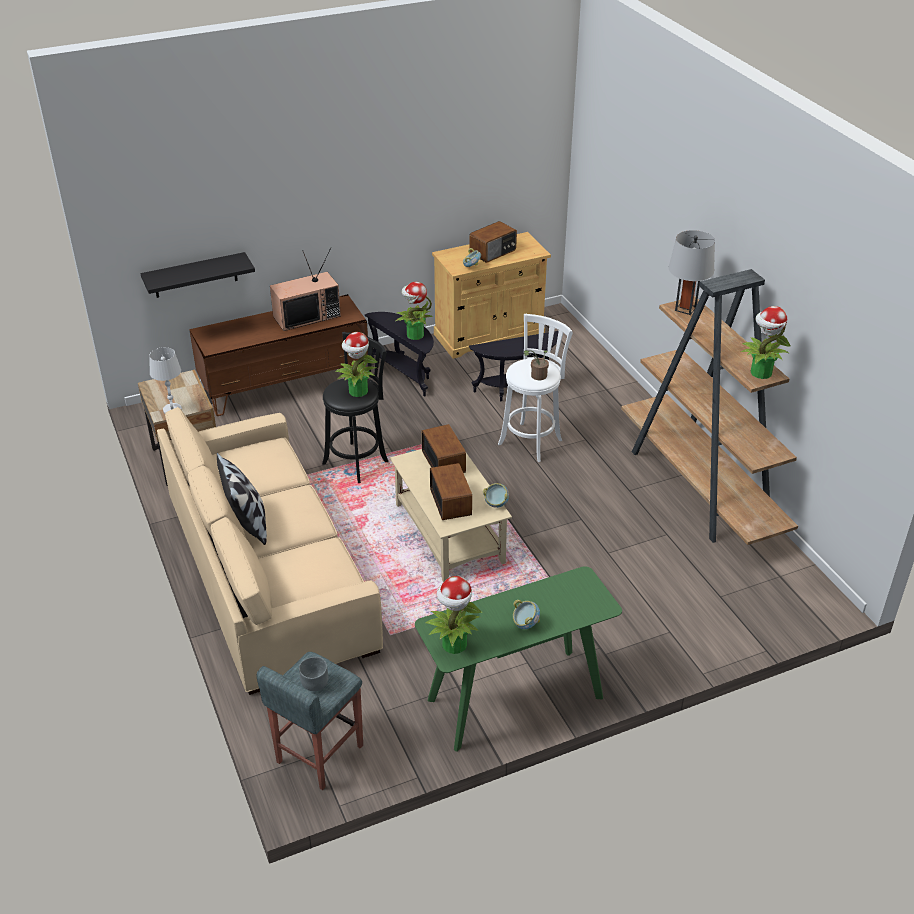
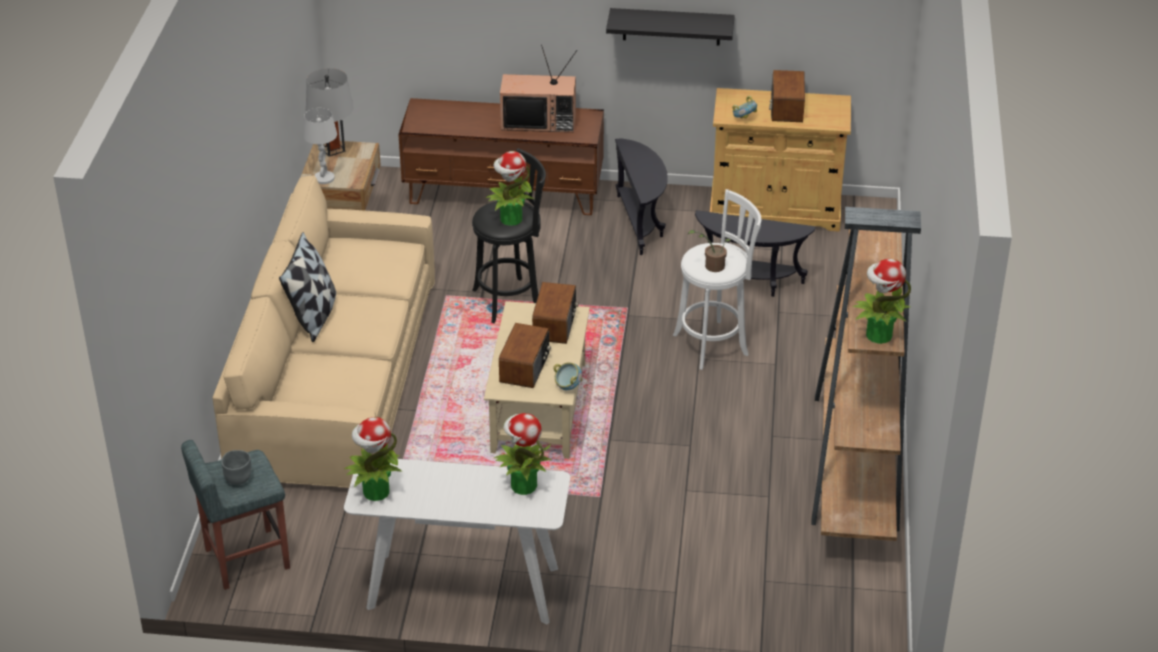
camera: 30 degrees right, 0 degrees up
(195, 275) = (424, 40): black shelf -> black shelf (671, 26)
(414, 335) = (647, 179): potted plant -> potted plant (522, 485)
(493, 252) = (786, 108): radio -> radio turned 105 degrees clockwise
(515, 699) = (462, 588): green console table -> white console table
(525, 624) = (456, 501): bowl -> none
(685, 308) = (873, 238): grey table lamp -> grey table lamp (333, 149)

